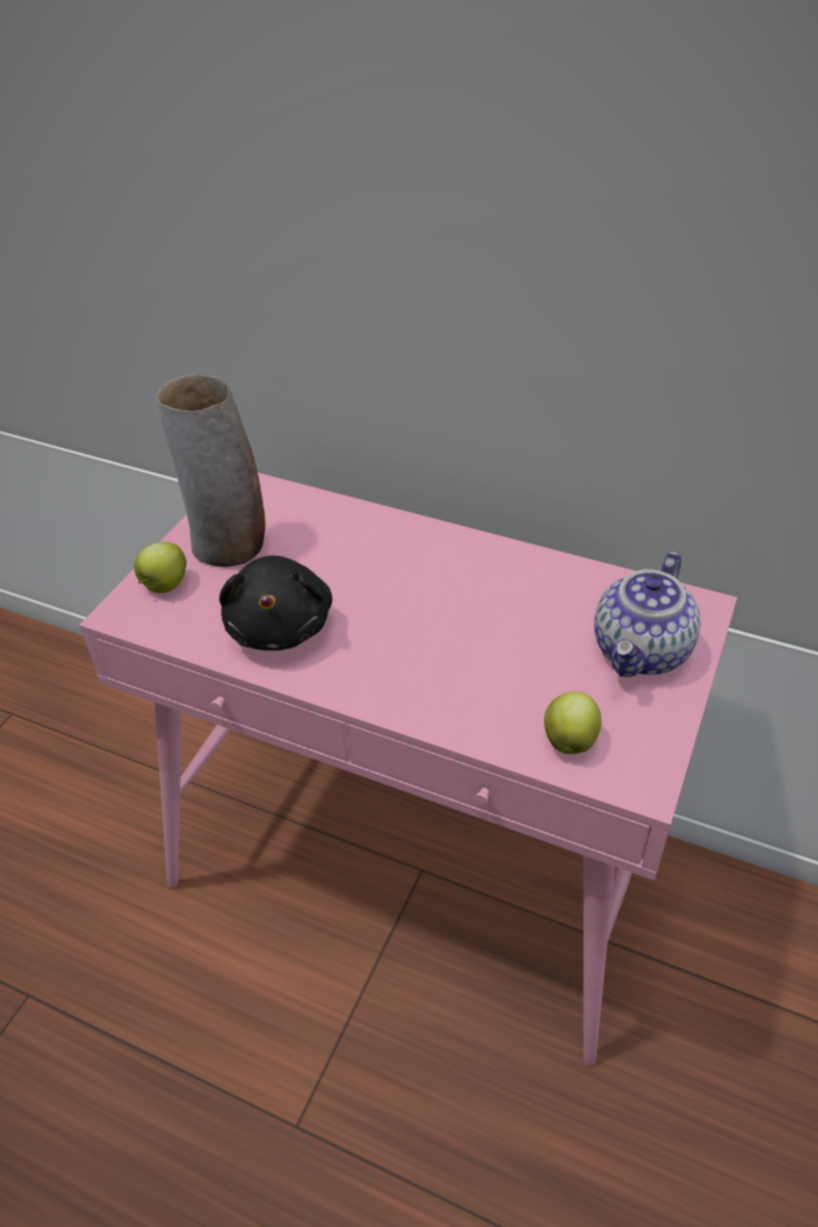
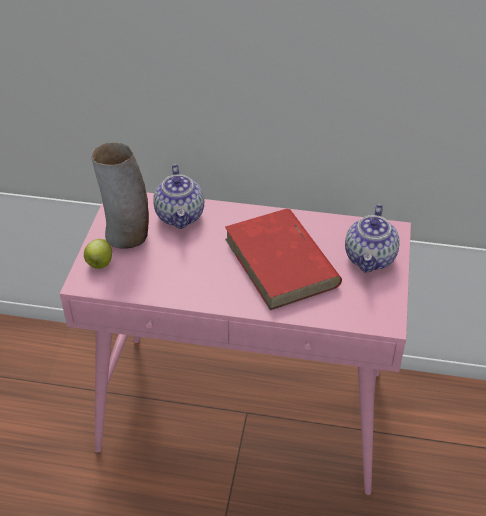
camera: 15 degrees left, 0 degrees up
(280, 626) = (175, 275): black plush toy -> none
(329, 526) = (180, 216): none -> teapot
(474, 633) = (281, 263): none -> red book
(569, 740) = (347, 308): apple -> none

